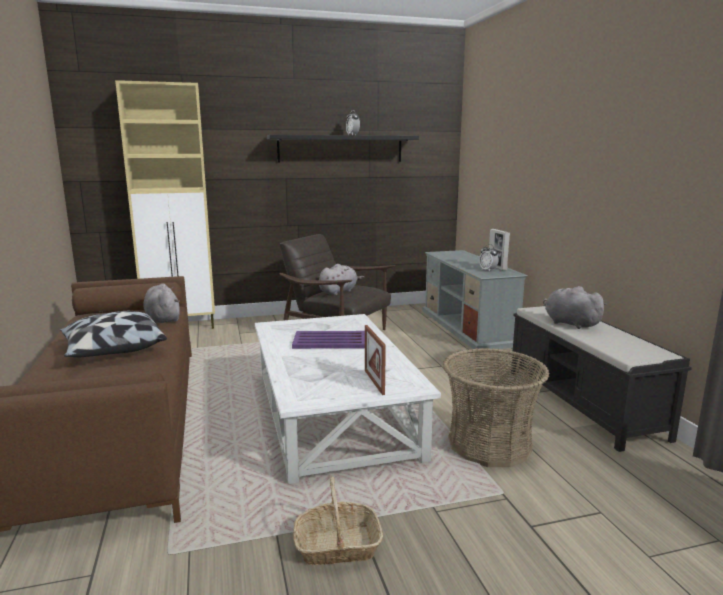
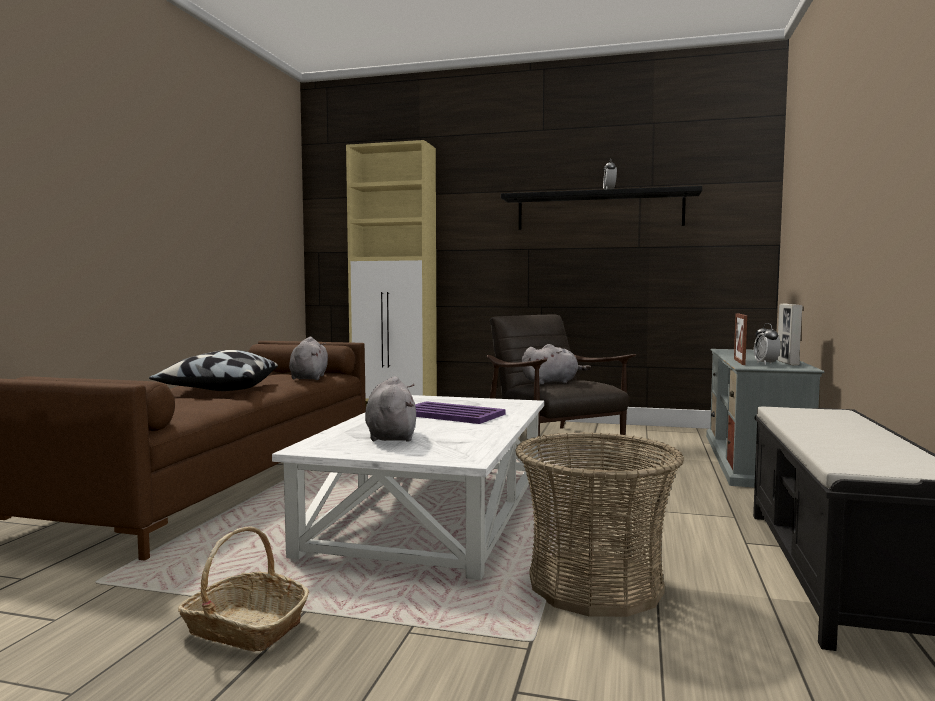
camera: 30 degrees right, 10 degrees down
(374, 382) = (424, 448): picture frame -> picture frame (739, 362)
(569, 323) = (816, 425): grey plush toy -> grey plush toy (391, 436)

